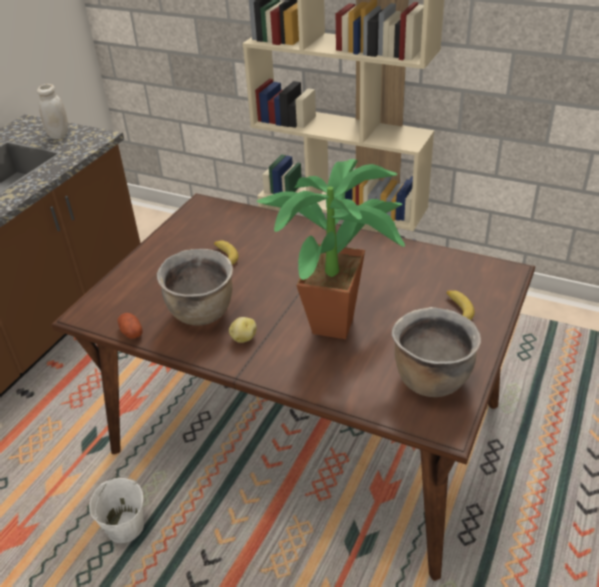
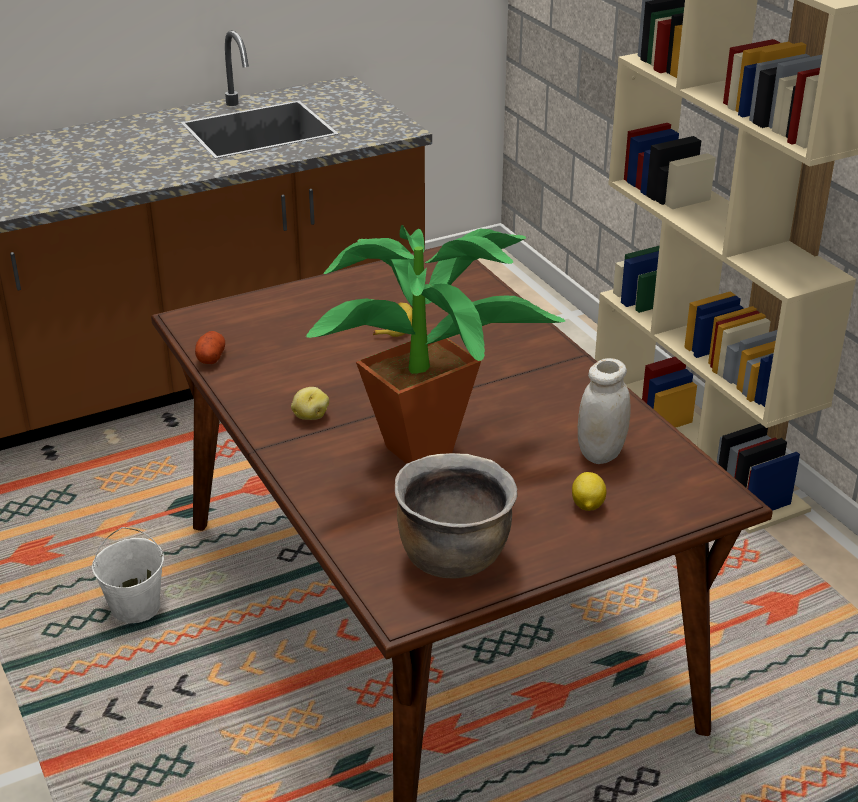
camera: 35 degrees right, 5 degrees down
(59, 135) = (359, 112): white jar -> white jar (601, 453)
(202, 313) = (300, 372): brown cooking pot -> none
(456, 310) = (587, 506): banana -> lemon

